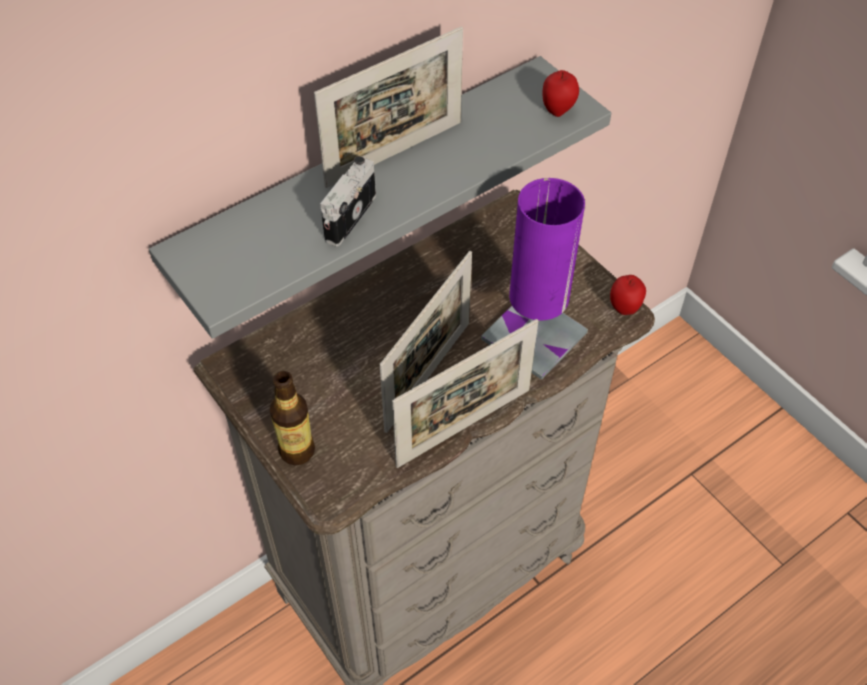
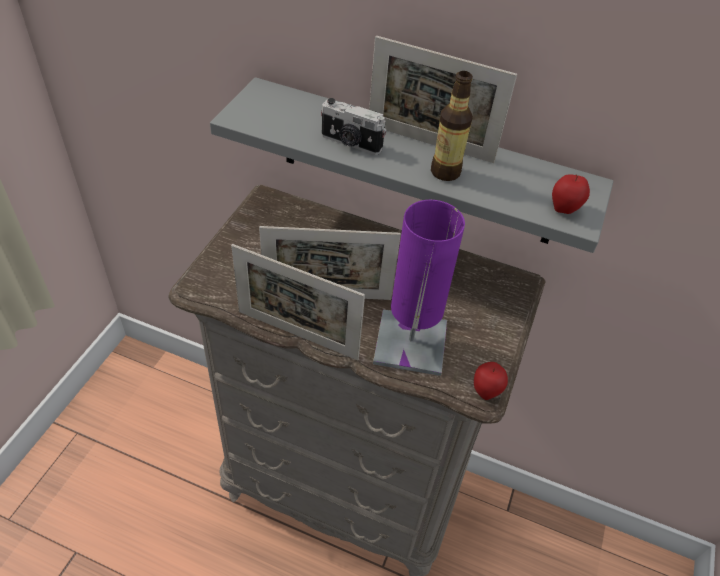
camera: 55 degrees right, 5 degrees down
(297, 451) = (221, 256): bottle -> bottle (445, 172)
(347, 217) = (350, 143): camera -> camera turned 150 degrees counterclockwise

